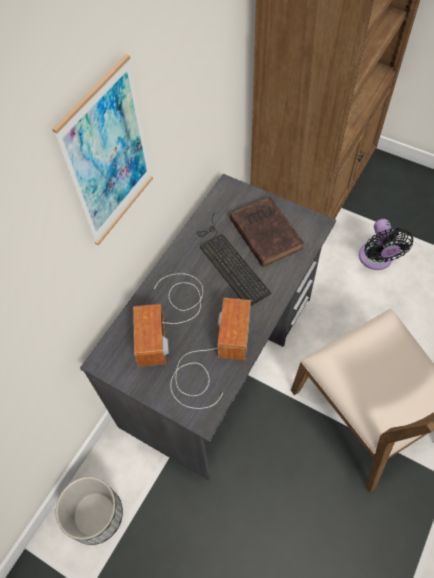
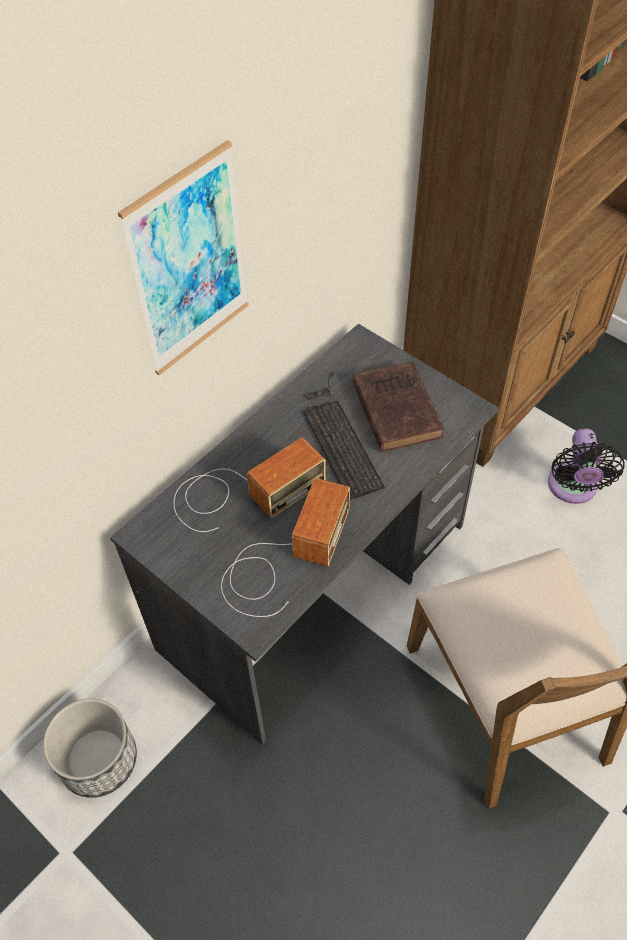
camera: 10 degrees right, 5 degrees down
(170, 315) = (242, 493): radio -> radio turned 135 degrees counterclockwise

